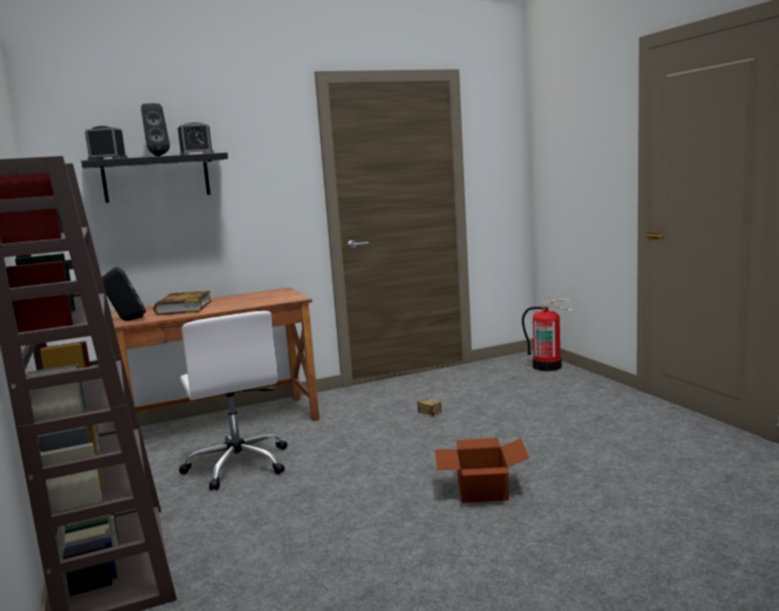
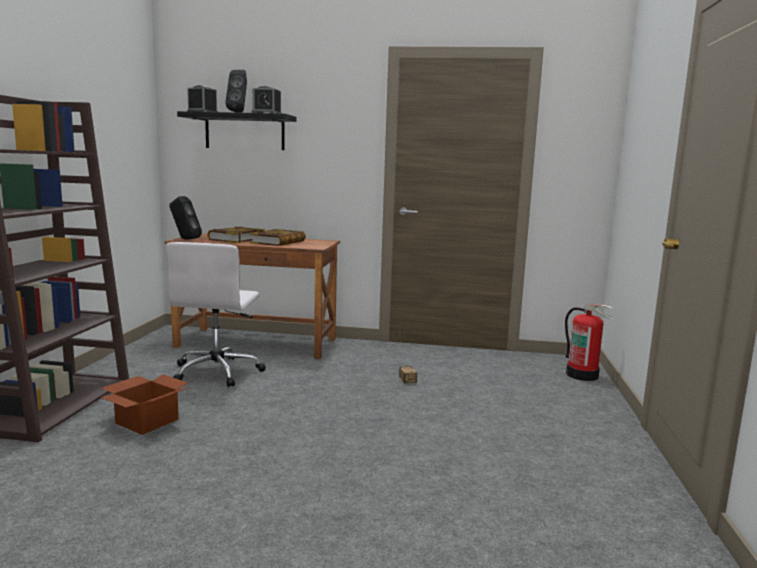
camera: 30 degrees right, 0 degrees up
(240, 301) = (278, 242): none -> book
(480, 489) = (336, 454): cardboard box -> cardboard box (147, 420)

